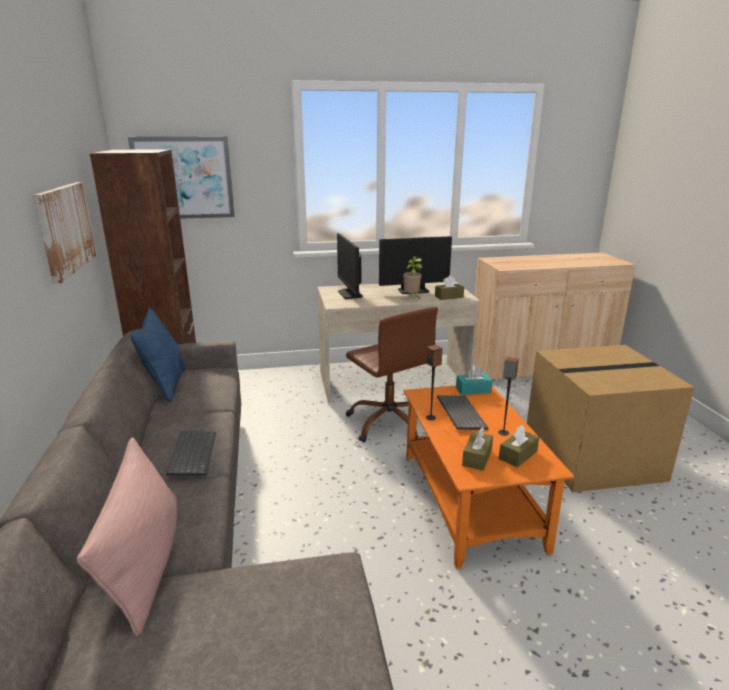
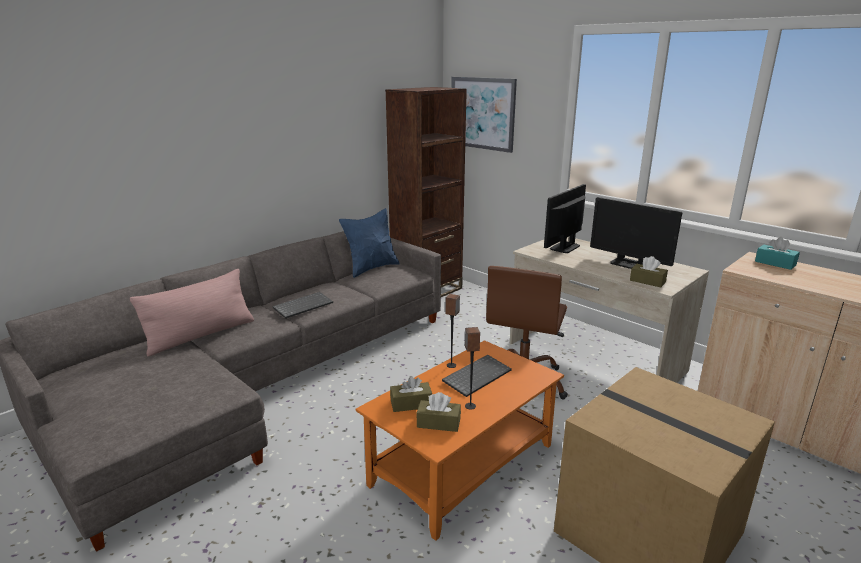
camera: 55 degrees right, 0 degrees up
(65, 229) = (333, 140): picture -> none
(412, 297) = (608, 269): potted plant -> none
(473, 390) = (532, 370): turquoise tissue box -> turquoise tissue box (775, 263)

